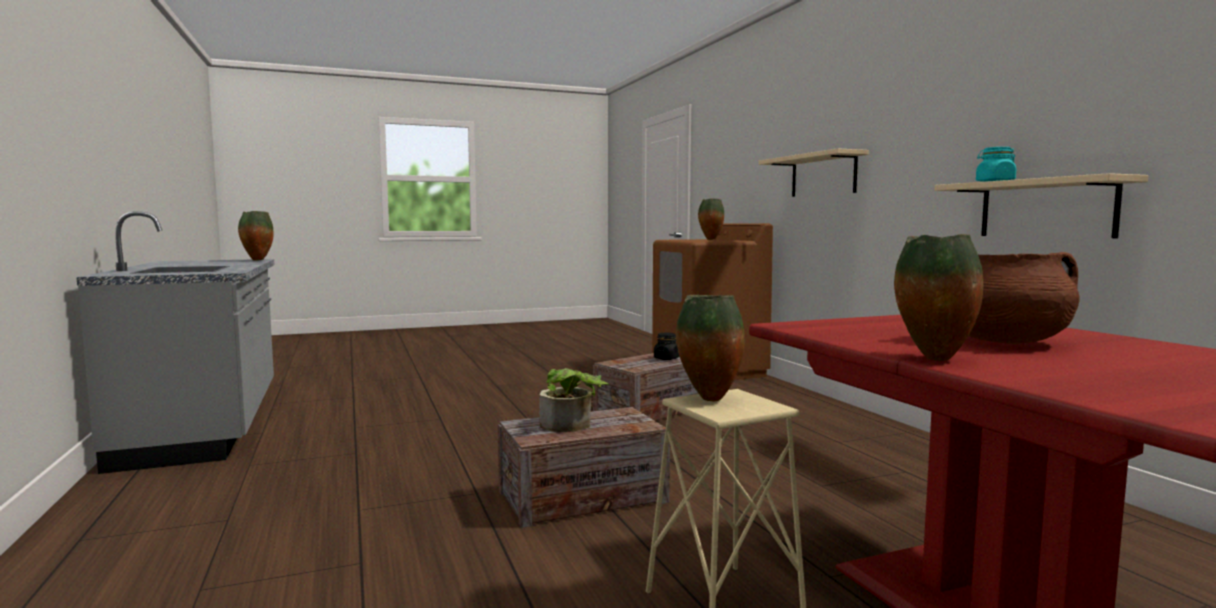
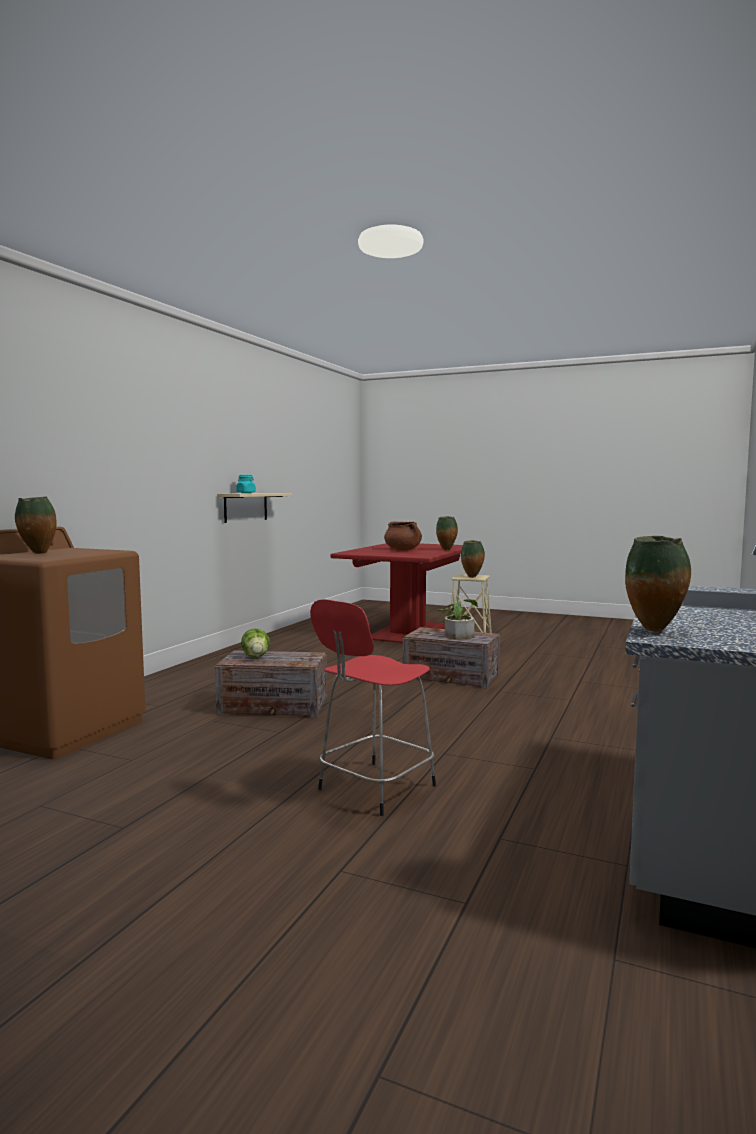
camera: 135 degrees left, 0 degrees up
(454, 395) = (374, 789): none -> red stool
(666, 358) = (256, 657): black jar -> lettuce
(823, 175) = (112, 476): beige shelf -> none

